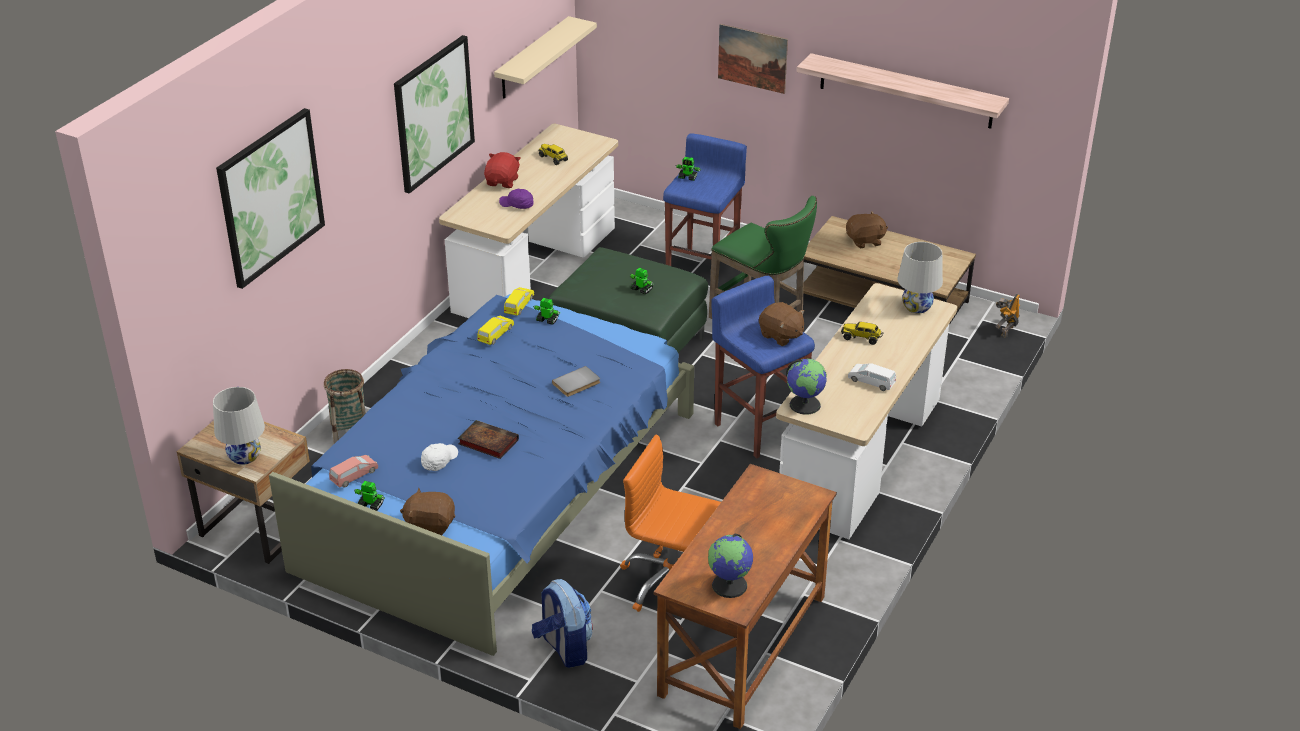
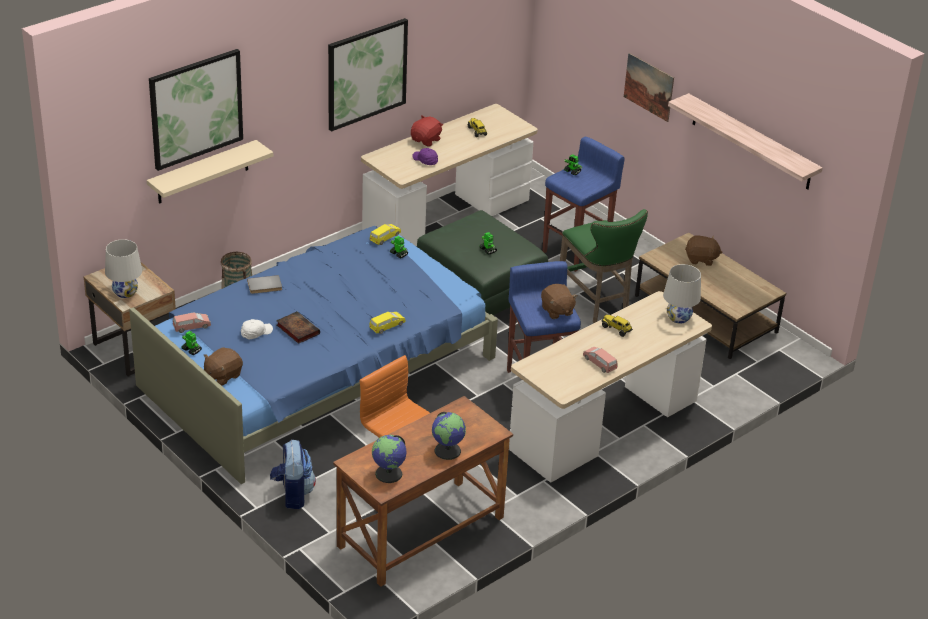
camera: 20 degrees right, 0 degrees up
(430, 525) = (222, 375): brown plush toy -> brown plush toy turned 75 degrees counterclockwise
(495, 334) = (353, 254): yellow toy car -> yellow toy car (387, 326)
(533, 58) = (480, 48): beige shelf -> beige shelf (203, 172)
(577, 384) = (388, 306): grey book -> grey book (265, 286)
(805, 404) = (536, 365): globe -> globe (448, 450)
(871, 382) = (599, 363): white toy car -> pink toy car
(1005, 331) = (792, 364): toy robot -> none

